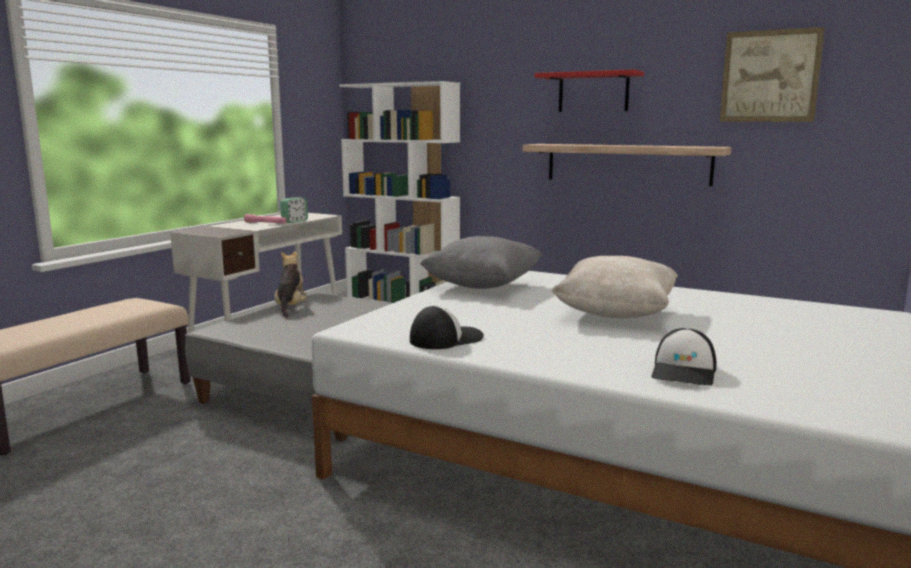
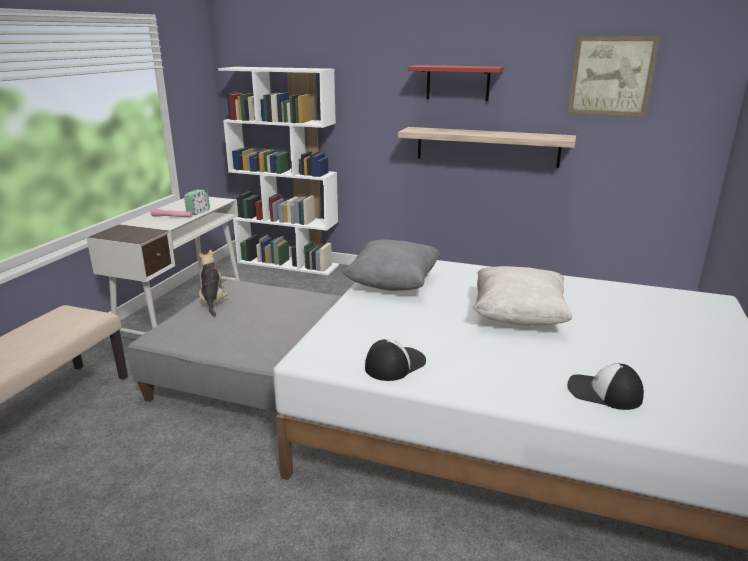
camera: 10 degrees left, 10 degrees up
(684, 372) = (603, 392): cap -> cap turned 105 degrees clockwise

